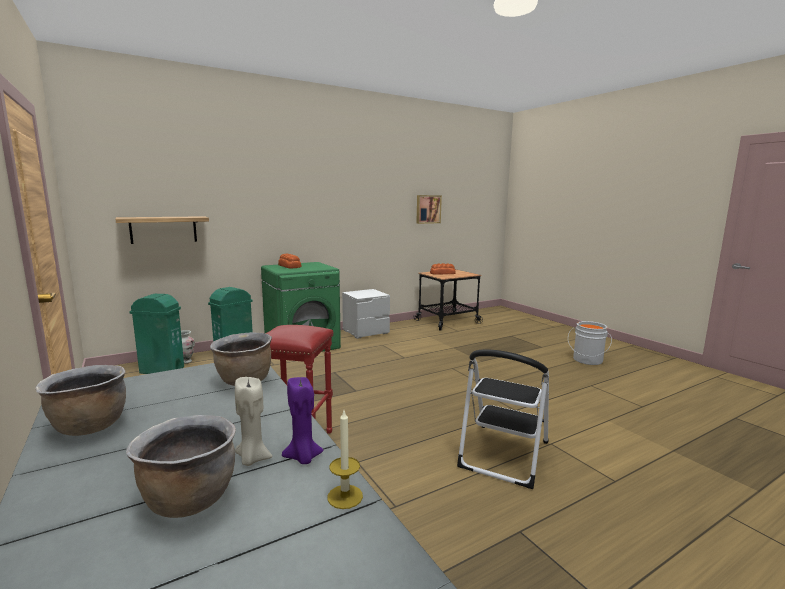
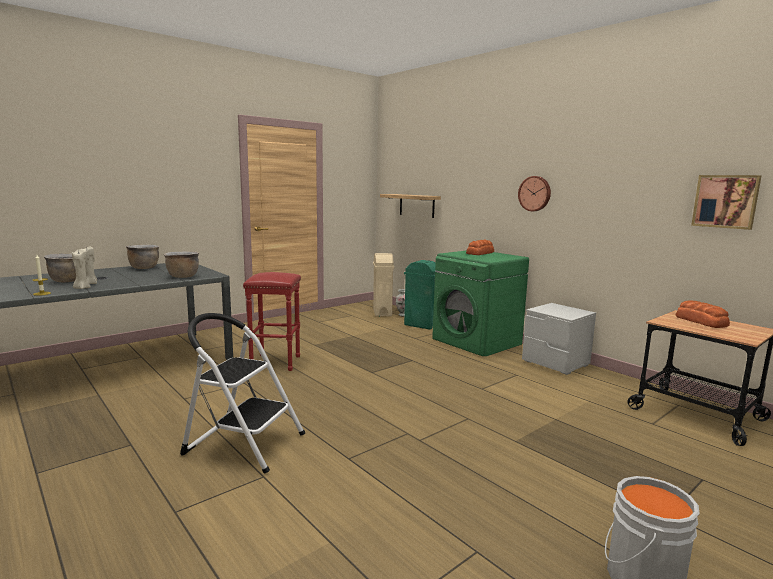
camera: 80 degrees right, 0 degrees up
(162, 370) = (382, 313): green trash can -> beige trash can
(303, 458) = (82, 288): purple candle -> beige candle
(317, 209) = (535, 193): none -> wall clock

